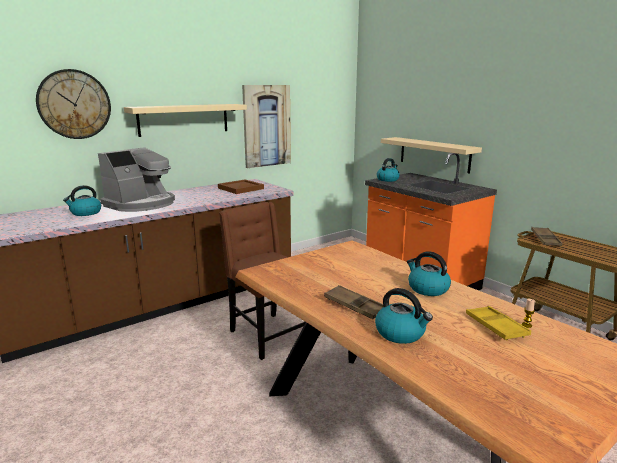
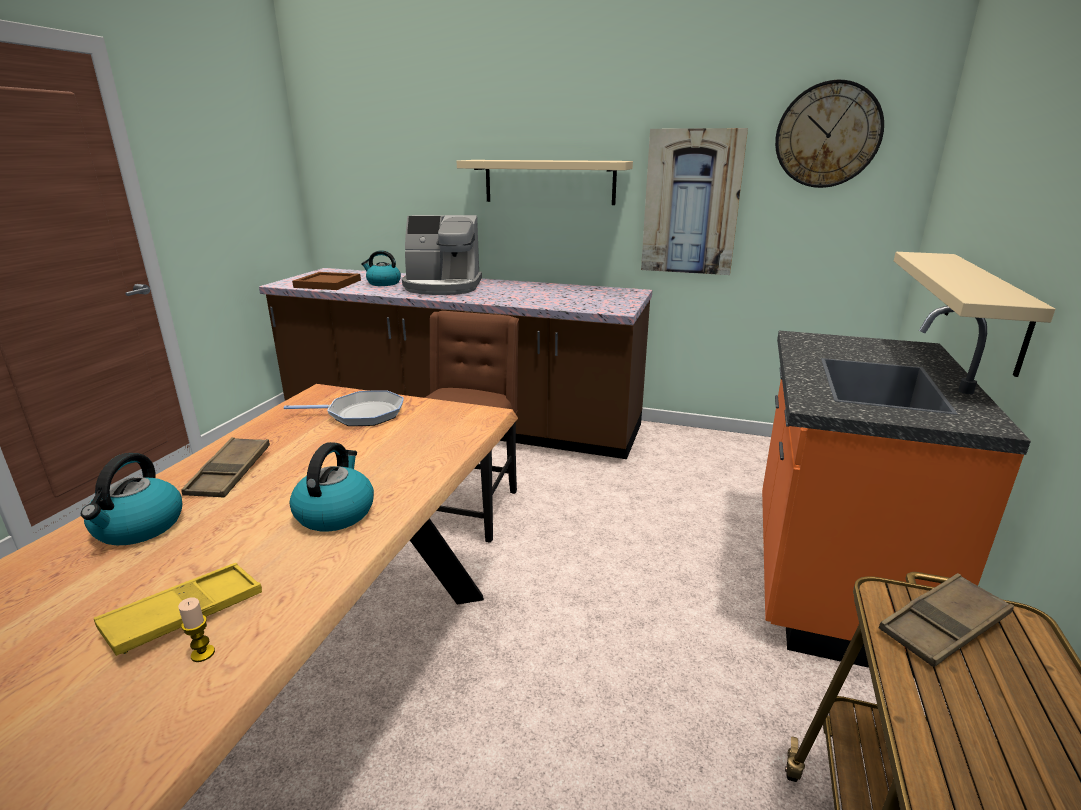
camera: 55 degrees right, 5 degrees up
(74, 104) = (420, 154): wall clock -> wall clock (827, 135)
(240, 188) = (584, 296): brown tray -> brown tray (327, 283)
(312, 267) = (361, 414): none -> frying pan
(387, 179) = (825, 341): kettle -> none

